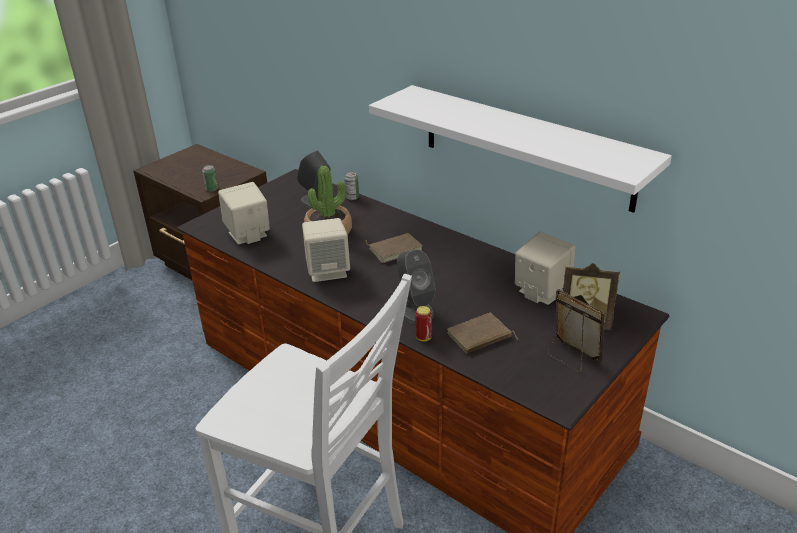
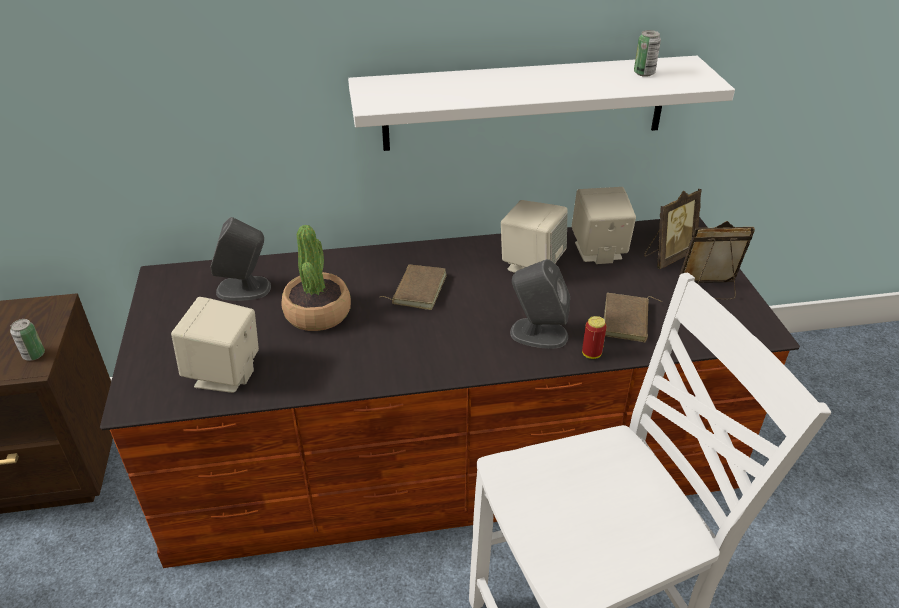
camera: 50 degrees left, 5 degrees up
(328, 271) = (393, 353): beige speaker -> beige speaker (531, 265)
(352, 197) = (275, 262): can -> can (644, 73)

